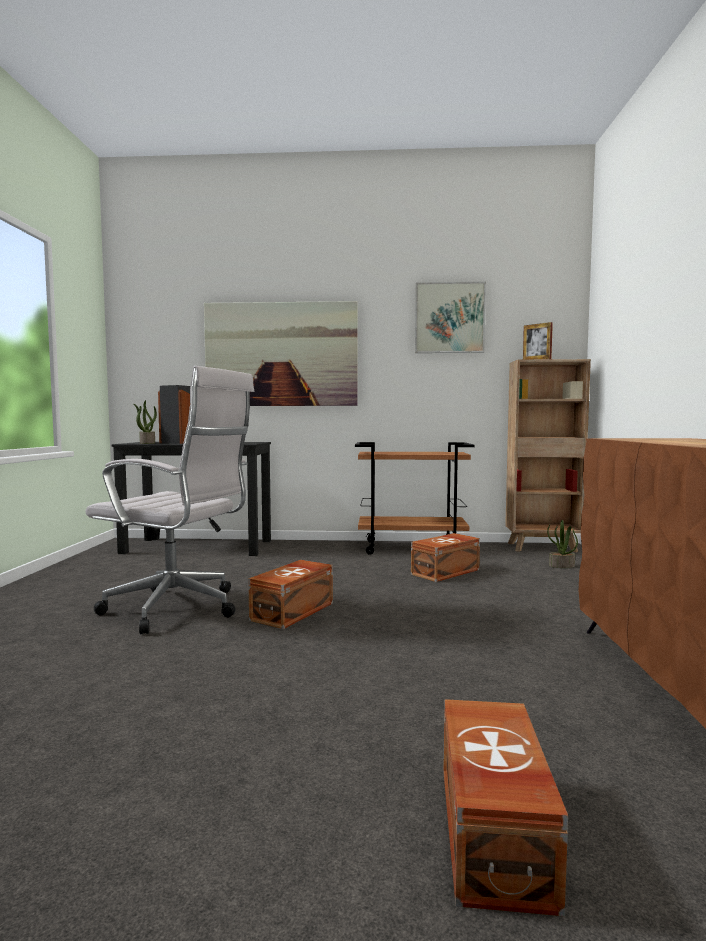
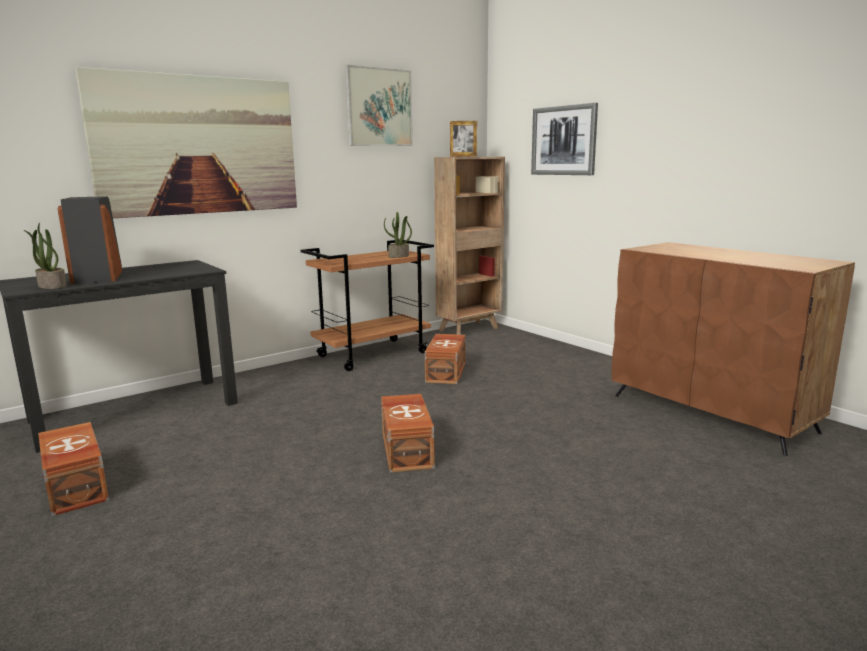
camera: 40 degrees left, 10 degrees up
(178, 609) = (296, 488): white office chair -> none
(491, 833) = (781, 535): brown storage box -> brown storage box (74, 487)
(561, 566) = (511, 344): potted plant -> potted plant (398, 256)
(636, 332) = (563, 140): none -> picture

